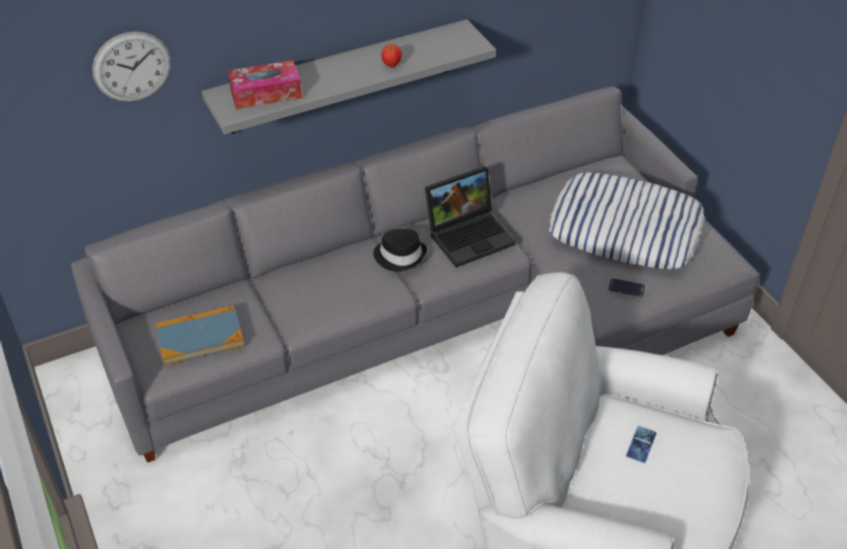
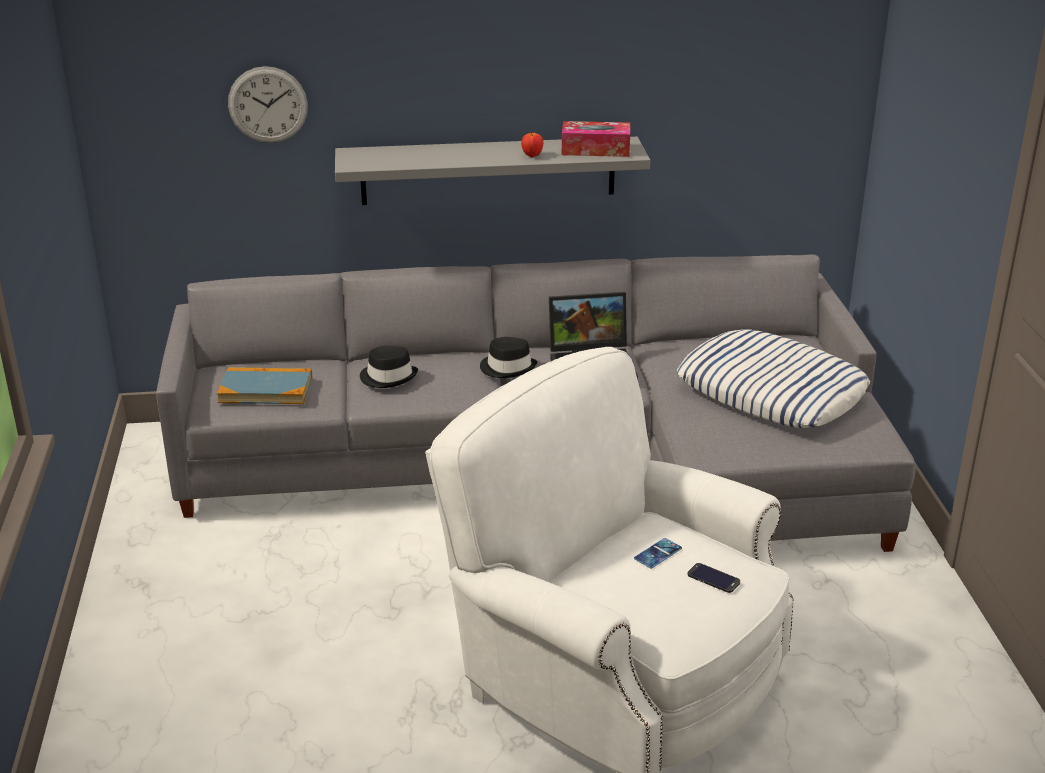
camera: 20 degrees right, 15 degrees down
(266, 93) = (393, 157): tissue box -> tissue box (595, 149)
(303, 293) = (388, 377): none -> black hat
(626, 288) = (740, 437): phone -> phone (713, 578)

